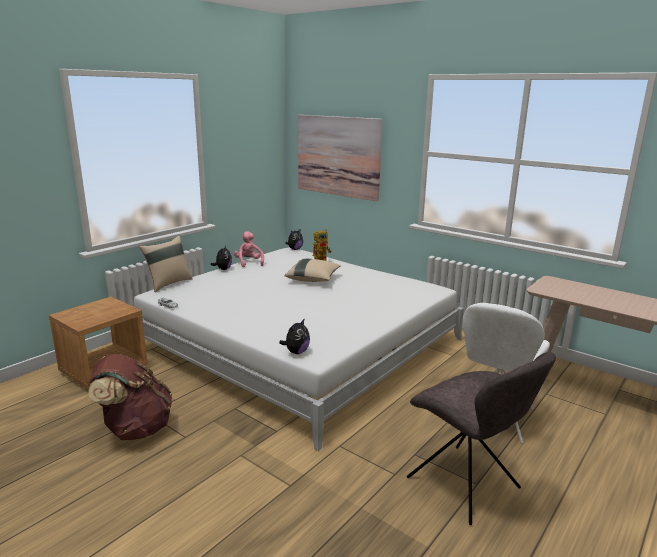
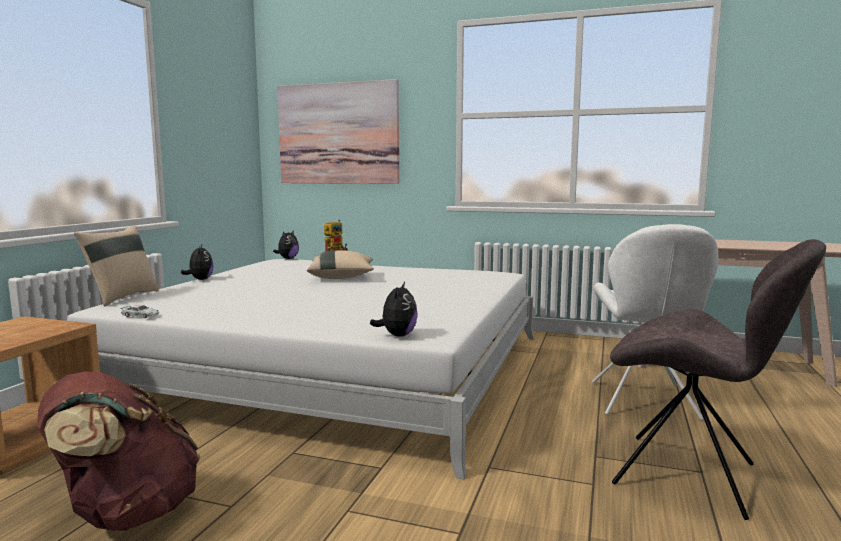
camera: 20 degrees left, 10 degrees down
(249, 263) = (235, 271): pink plush toy -> none

